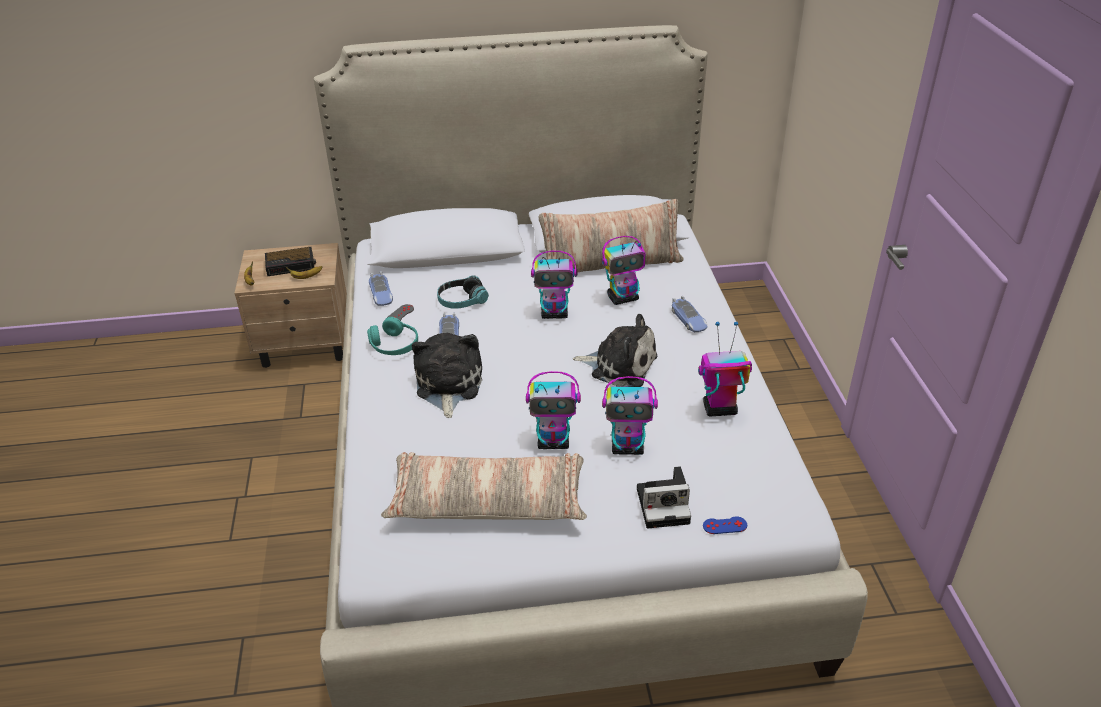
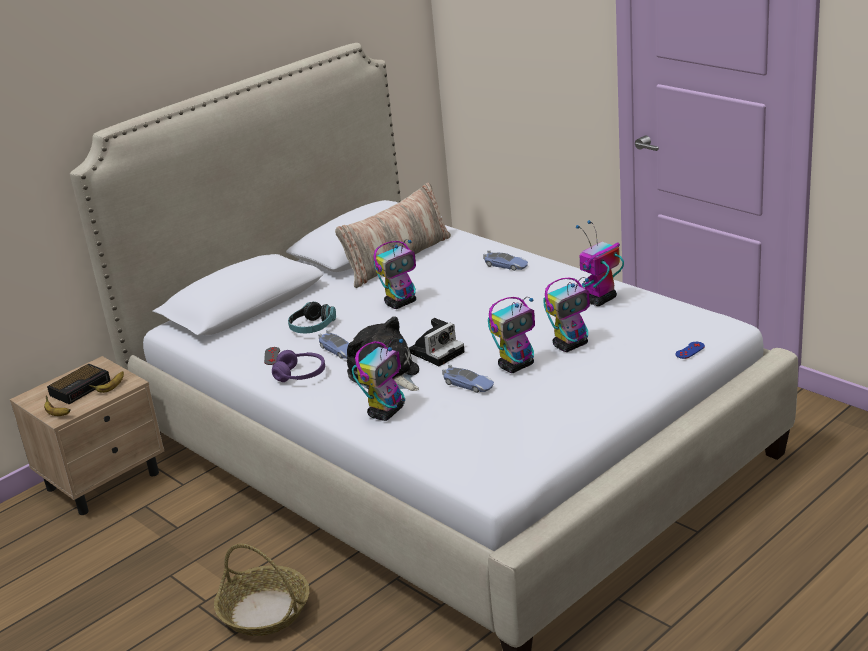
camera: 35 degrees left, 10 degrees down
(266, 535) = (265, 611): none -> basket
(381, 294) = (233, 352): toy car -> toy car (468, 384)
(394, 345) = (300, 374): turquoise headphones -> purple headphones
(488, 501) = (520, 415): pillow -> none
(620, 365) = (496, 308): plush toy -> none
(623, 298) = (439, 273): toy robot -> toy robot (386, 412)
(665, 505) = (639, 359): camera -> camera (437, 351)

